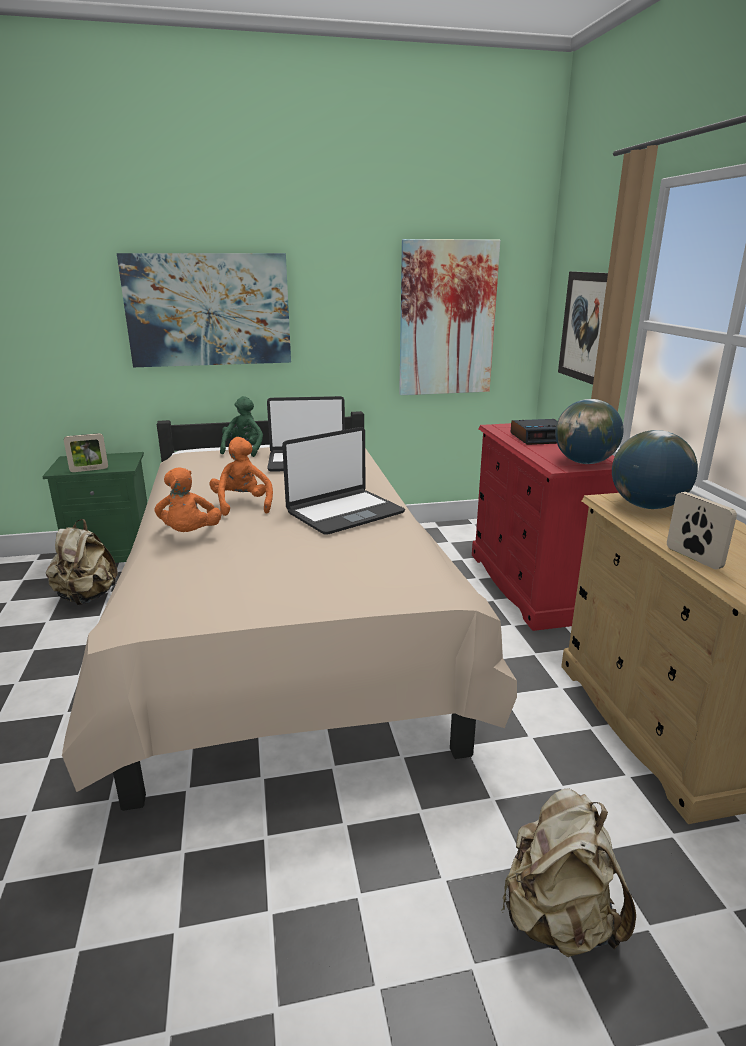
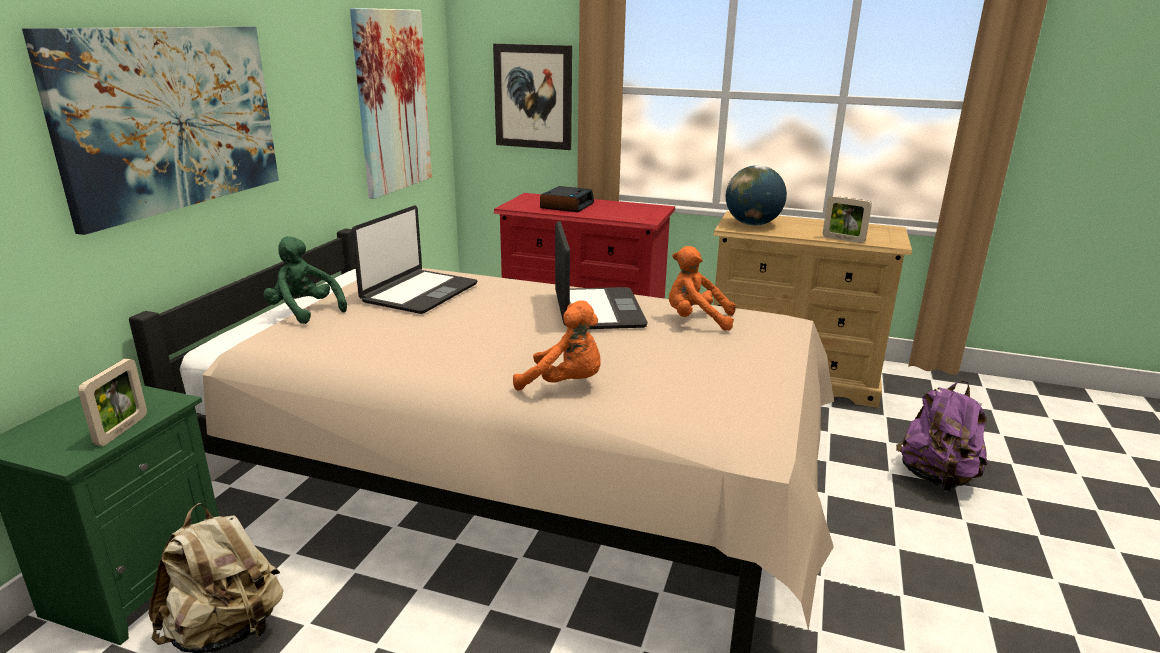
camera: 60 degrees left, 0 degrees up
(242, 505) = (511, 345): orange plush toy -> orange plush toy (696, 320)
(558, 919) = (936, 477): beige backpack -> purple backpack
(584, 462) = (646, 212): globe -> none
(693, 558) = (843, 239): picture frame -> picture frame turned 150 degrees counterclockwise

